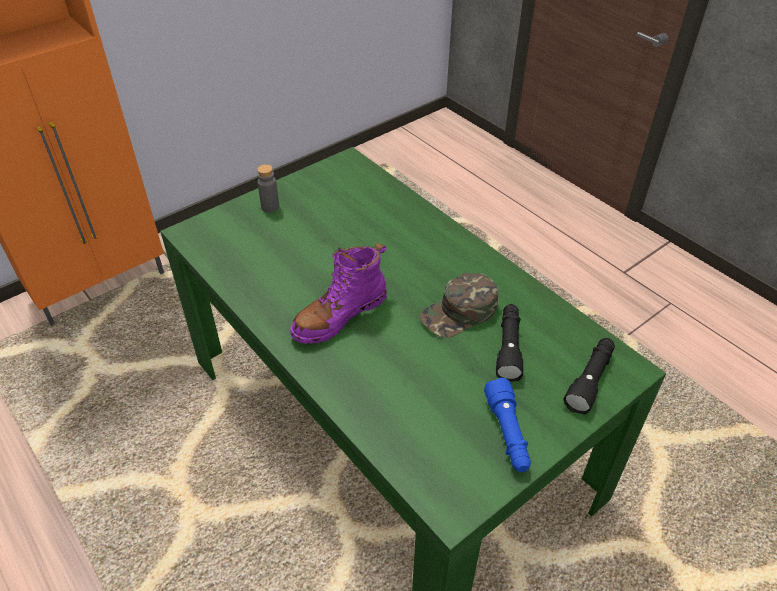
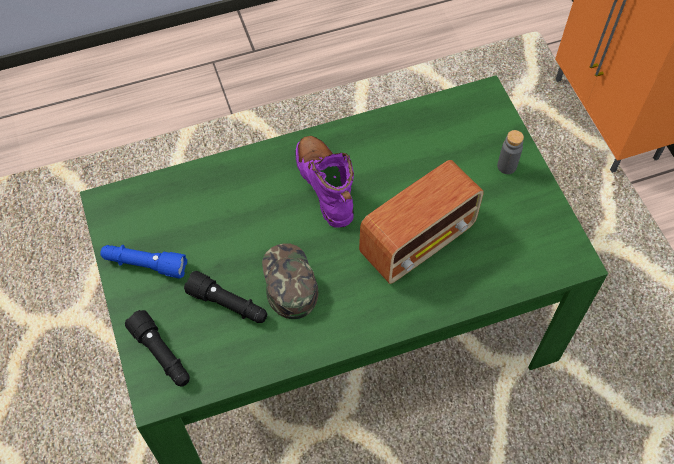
camera: 110 degrees right, 15 degrees up
(372, 241) = (418, 240): none -> radio

